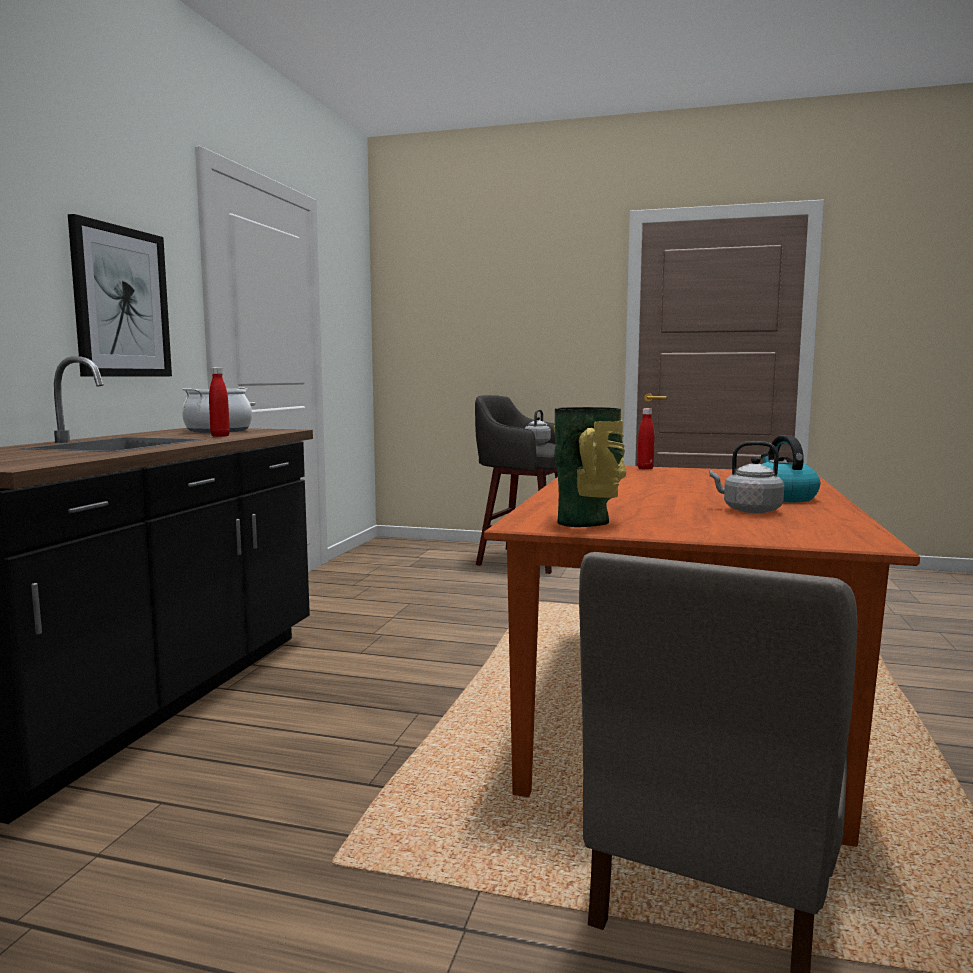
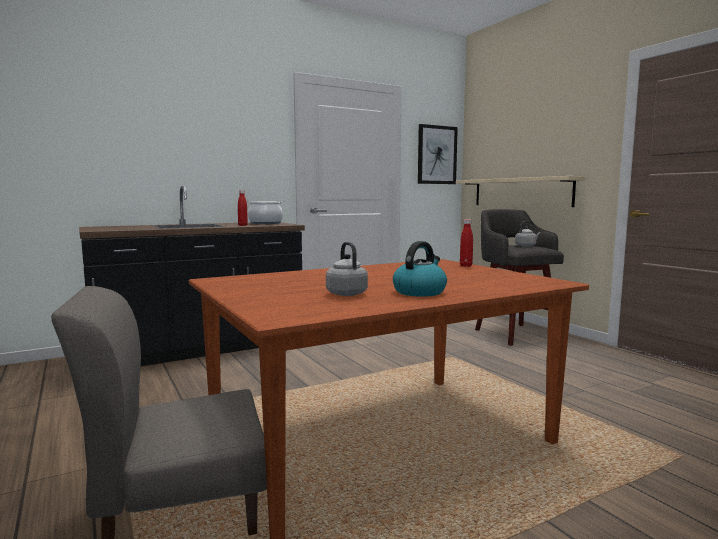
camera: 45 degrees right, 0 degrees up
(121, 302) = (233, 159): picture -> picture (436, 155)
(484, 372) = (521, 192): none -> beige shelf
(586, 522) = (238, 283): vase -> none

